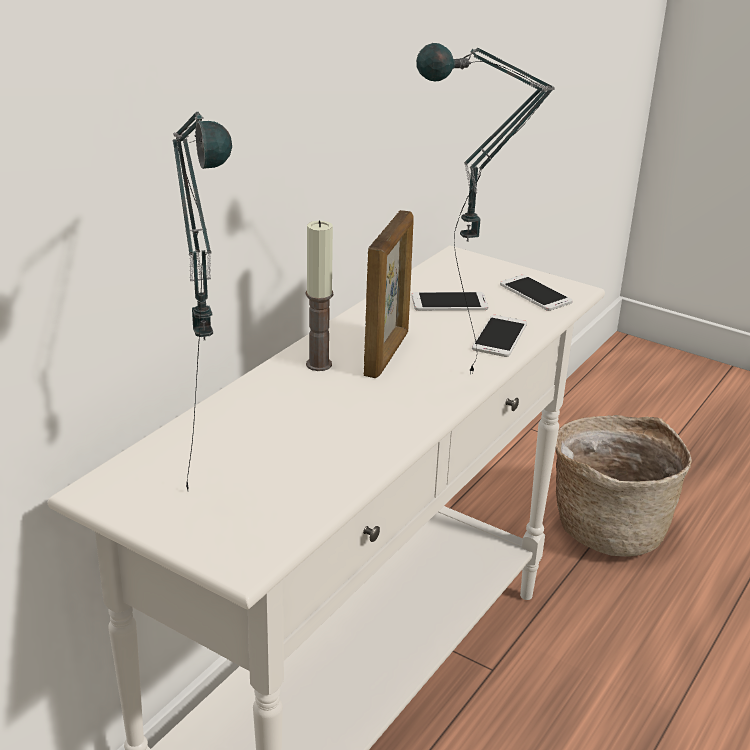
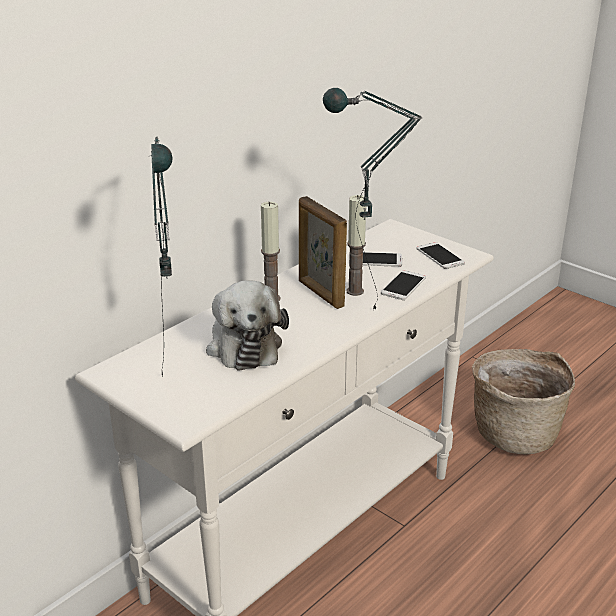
camera: 10 degrees right, 0 degrees up
(298, 435) = (244, 345): none -> plush toy
(387, 354) = (320, 294): picture frame -> picture frame turned 120 degrees clockwise
(435, 348) = (355, 291): none -> candle

